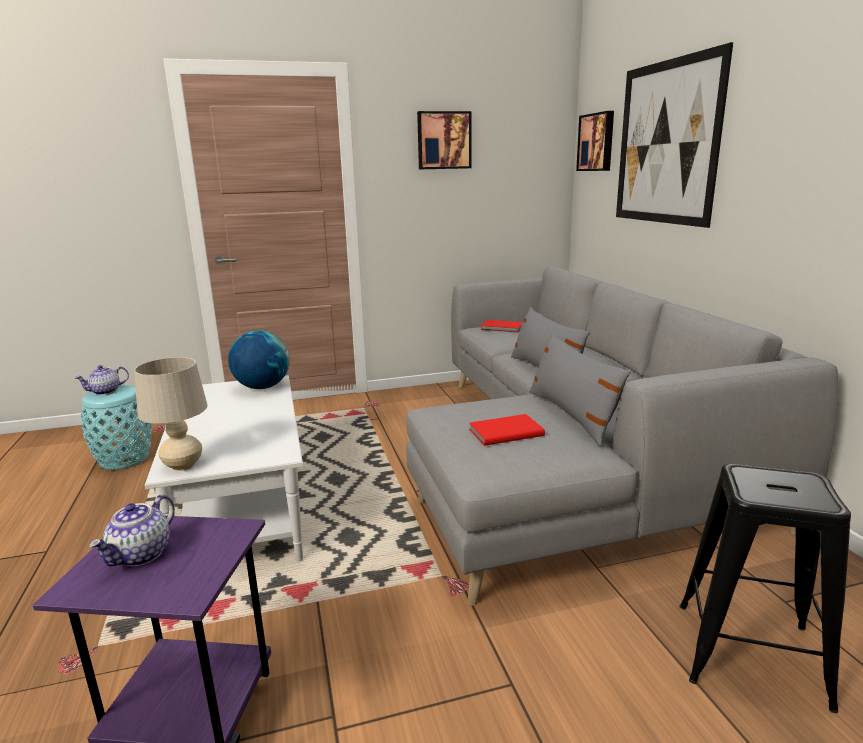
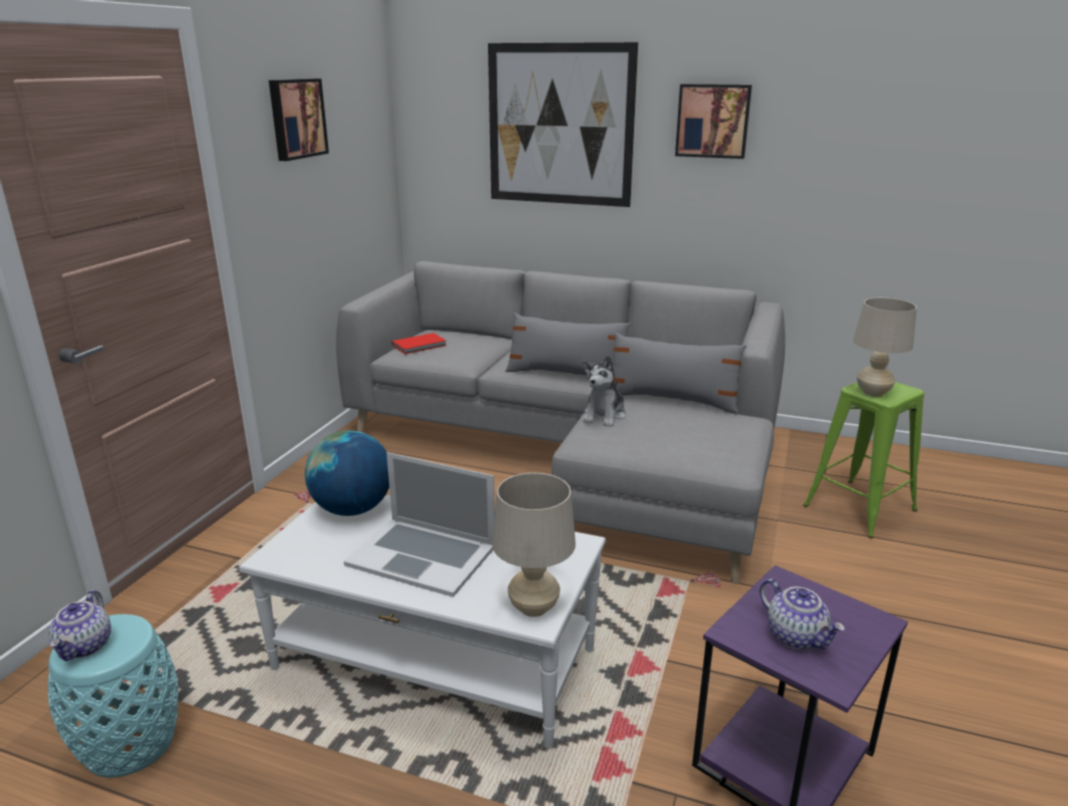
camera: 55 degrees left, 5 degrees up
(224, 418) = (422, 555): none -> laptop
(495, 403) = (604, 416): none -> plush toy
(504, 432) = (678, 432): red book -> none
(597, 142) = (441, 115): picture -> picture (713, 121)
(748, 653) = (859, 508): black stool -> green stool
(754, 482) = (873, 392): none -> beige table lamp

